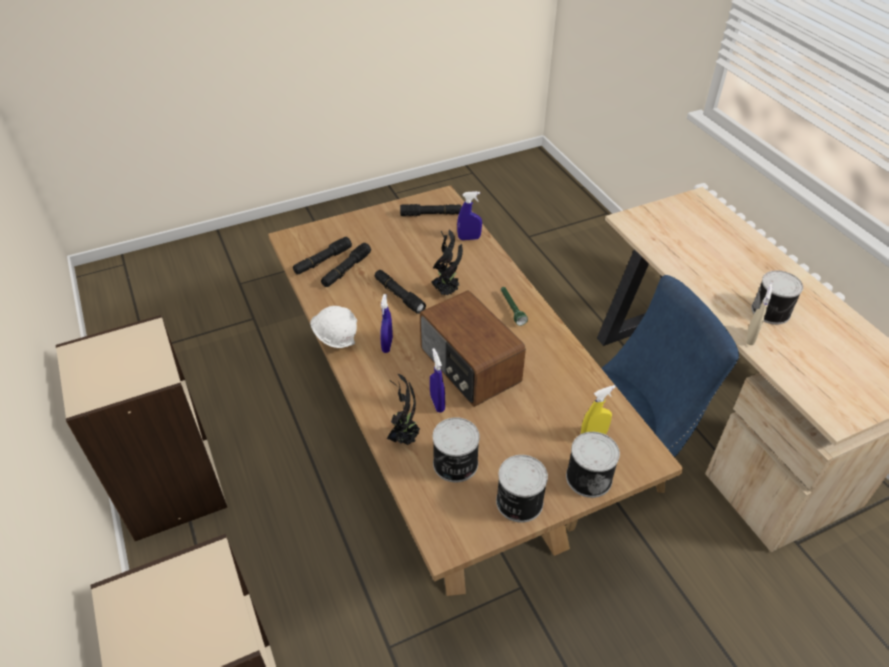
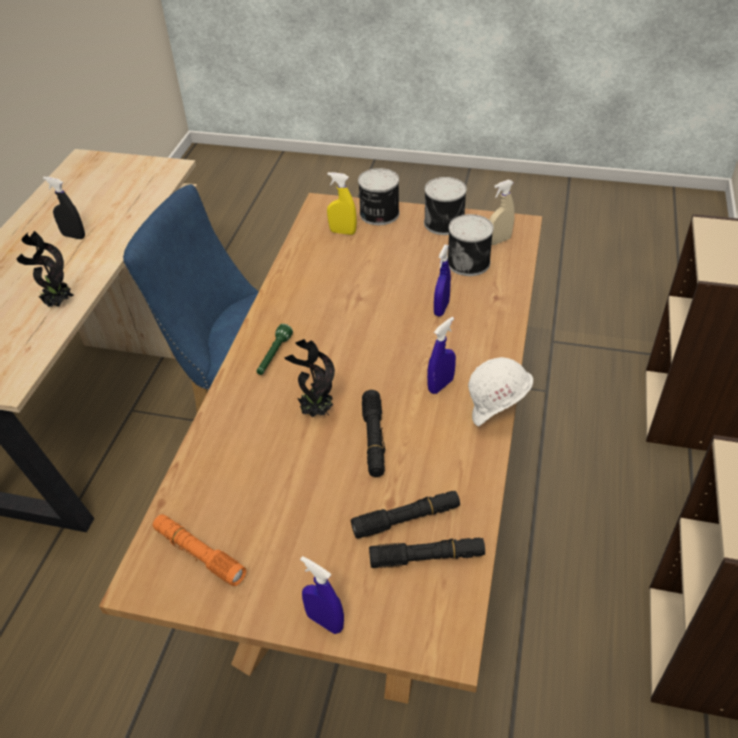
camera: 140 degrees left, 0 degrees up
(405, 437) = (494, 297): potted plant -> potted plant (58, 303)
(431, 214) = (199, 554): black flashlight -> orange flashlight
(469, 238) = (203, 475): blue spray bottle -> blue spray bottle (325, 621)
(469, 366) = (380, 324): radio -> none
(750, 337) = (126, 229): beige spray bottle -> beige spray bottle (499, 241)
(771, 311) = (74, 236): can -> black spray bottle

